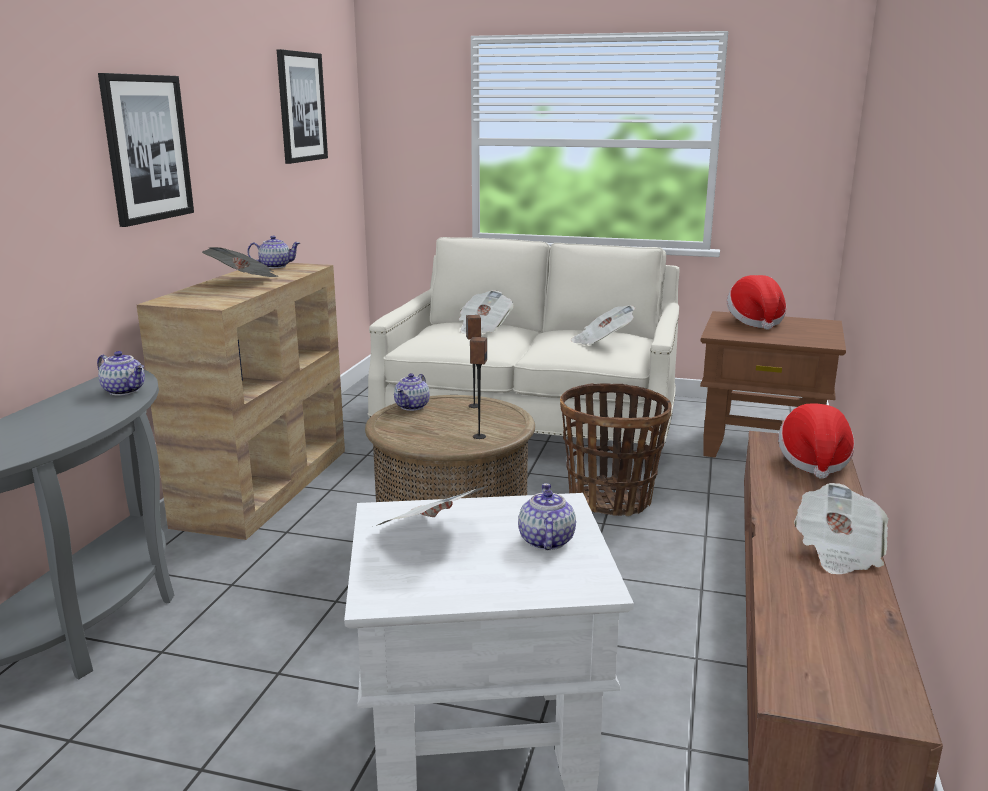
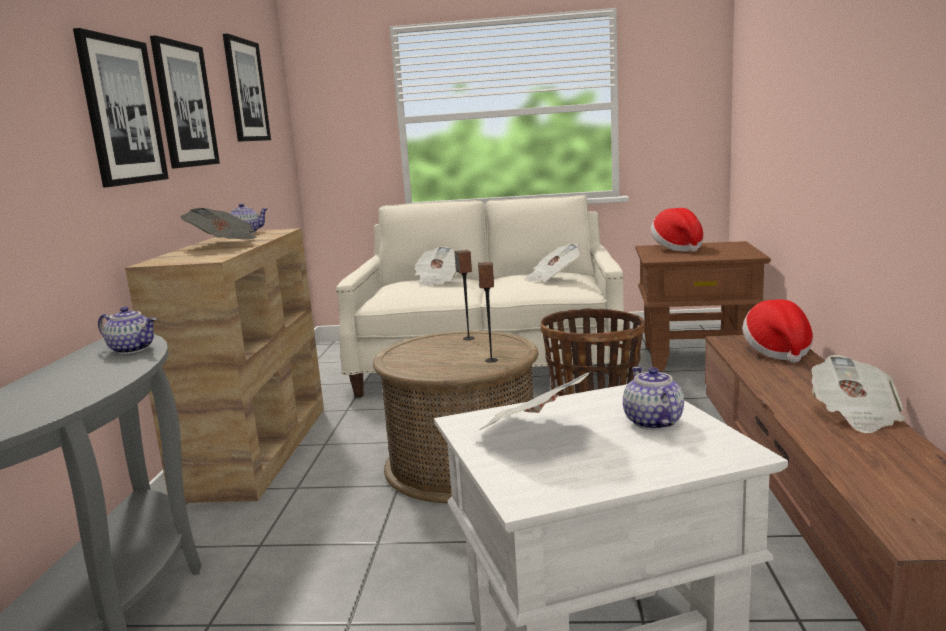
camera: 10 degrees left, 5 degrees down
(222, 133) = (184, 105): none -> picture
(412, 406) = (410, 345): teapot -> none

